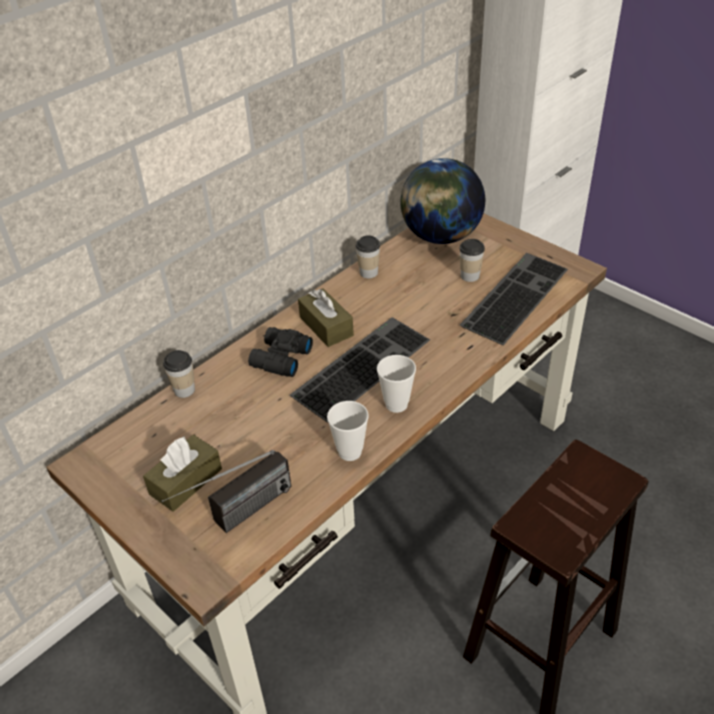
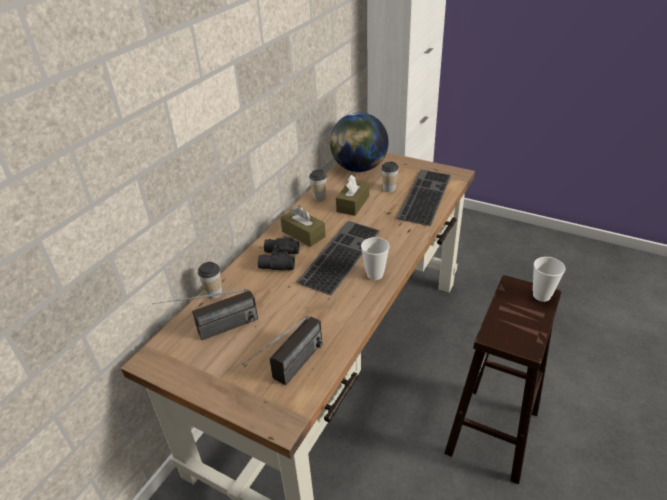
camera: 15 degrees left, 5 degrees down
(165, 442) = (213, 332): none -> radio
(186, 481) = (239, 355): brown tissue box -> brown tissue box (353, 204)
(350, 452) = (355, 311): cup -> cup (541, 295)

